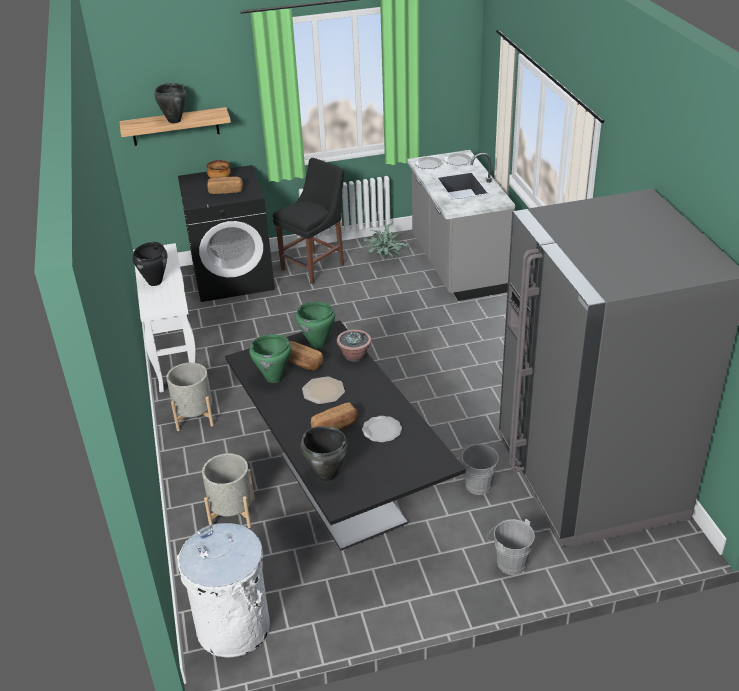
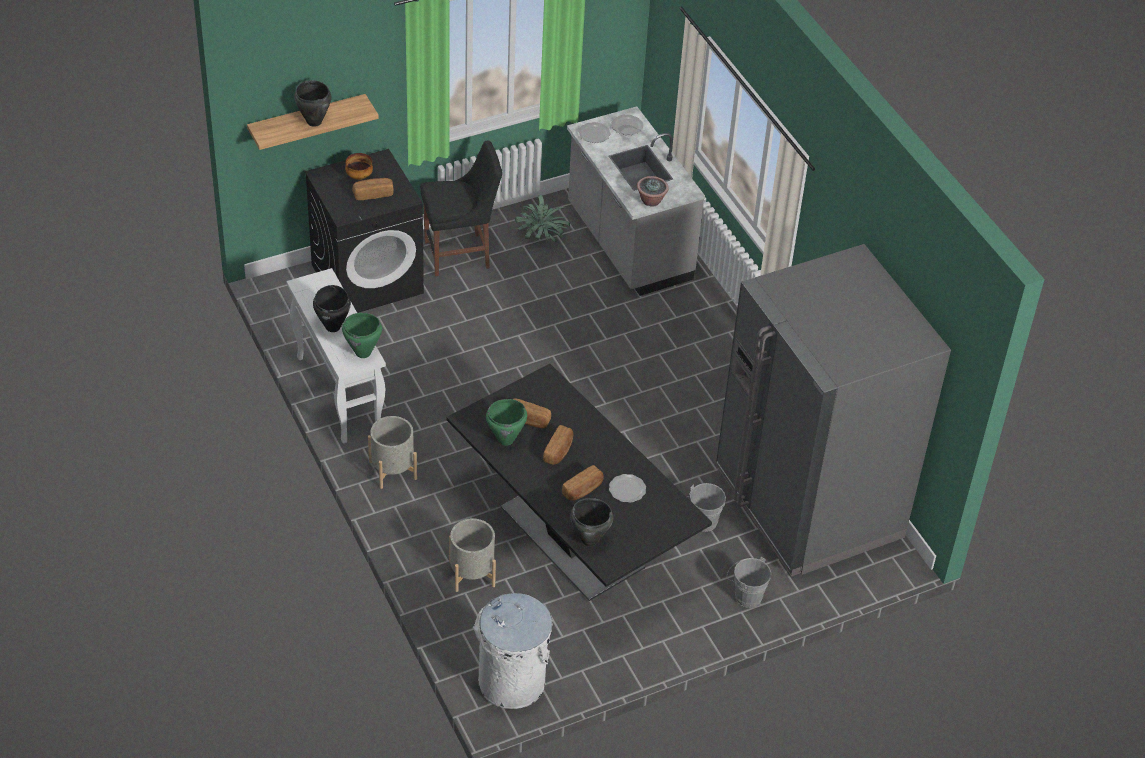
camera: 15 degrees left, 10 degrees up
(315, 266) = (460, 254): black chair -> black chair turned 45 degrees clockwise
(318, 344) = (536, 395): green cooking pot -> green cooking pot (363, 353)
(323, 391) = (559, 451): plate -> bread
(354, 356) = (578, 407): potted plant -> potted plant (651, 201)

